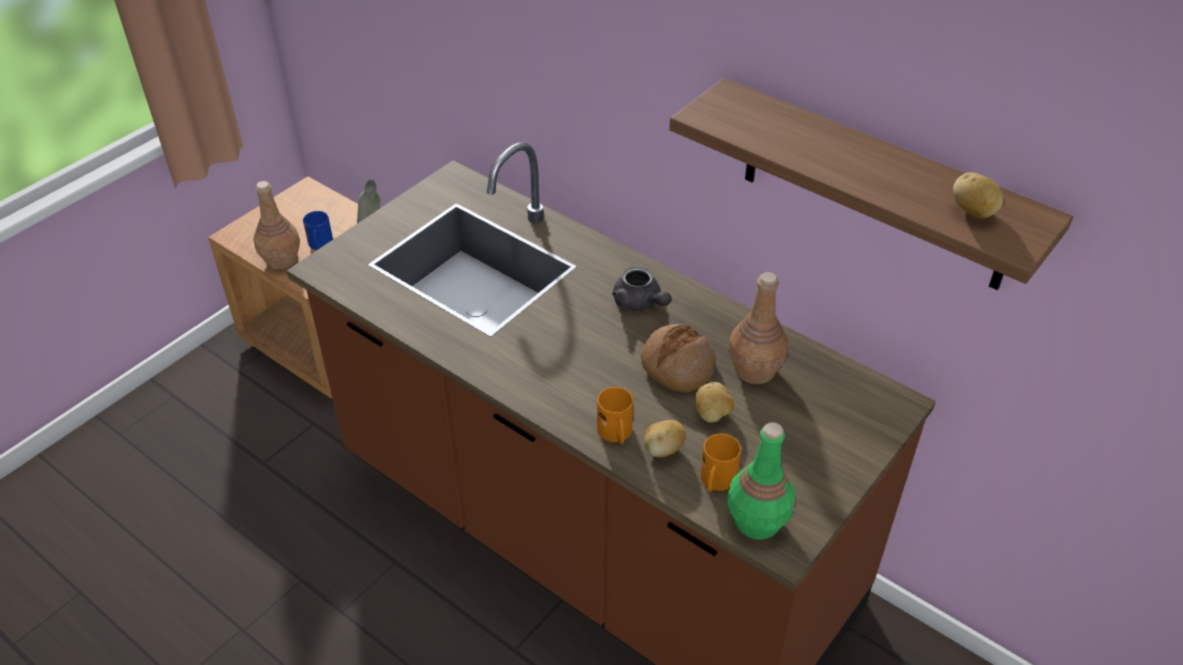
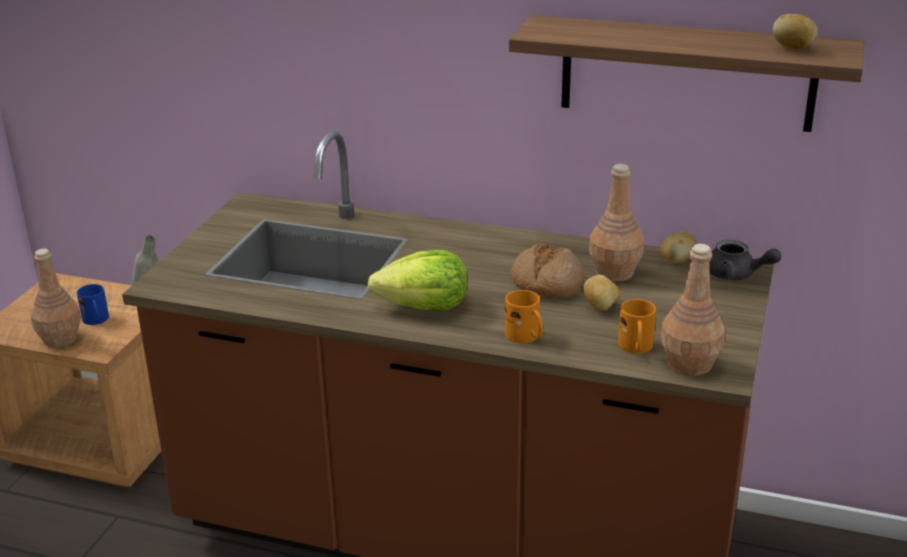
camera: 20 degrees left, 15 degrees down
(542, 363) = (424, 306): none -> lettuce
(640, 303) = (484, 251): grey teapot -> grey teapot (736, 275)
(663, 450) = (575, 338): potato -> potato (677, 261)
(757, 520) = (689, 364): green bottle -> brown bottle

